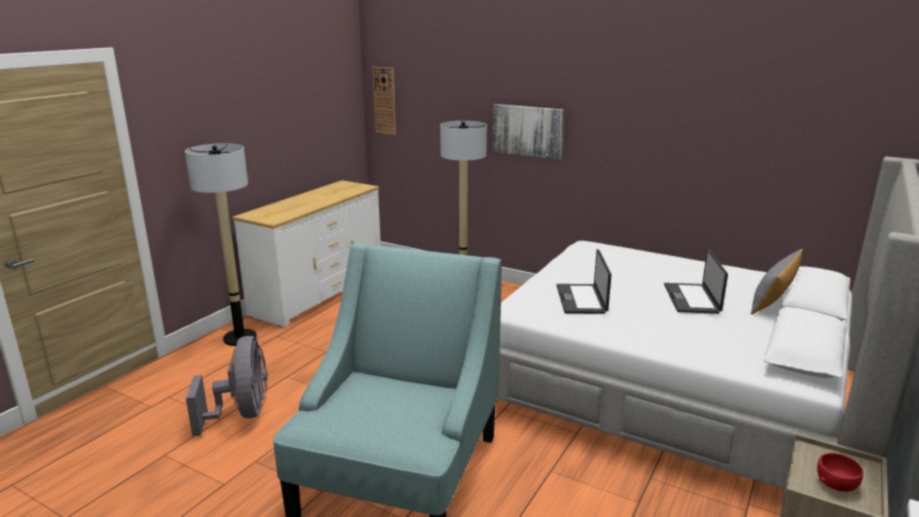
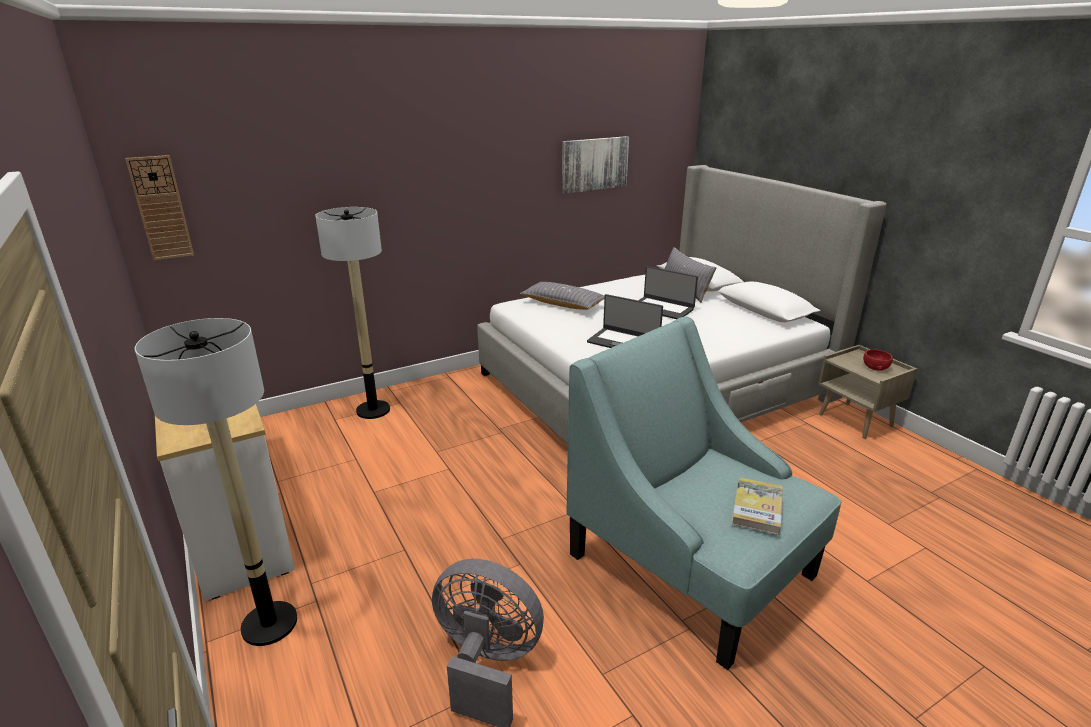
camera: 60 degrees left, 5 degrees up
(368, 419) = (757, 508): none -> book
(528, 131) = (398, 206): picture -> picture (594, 164)
(620, 259) = (563, 304): none -> grey pillow

